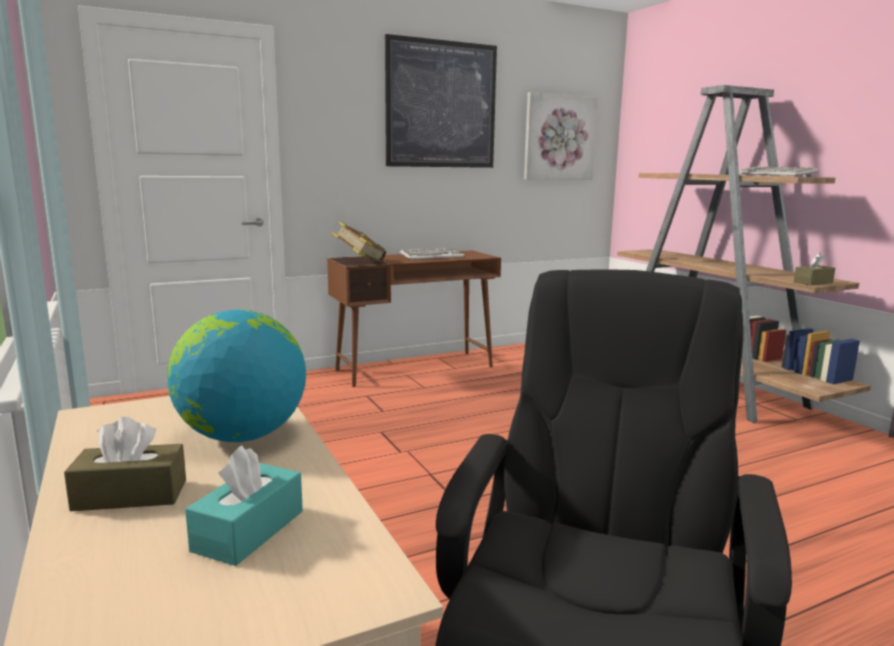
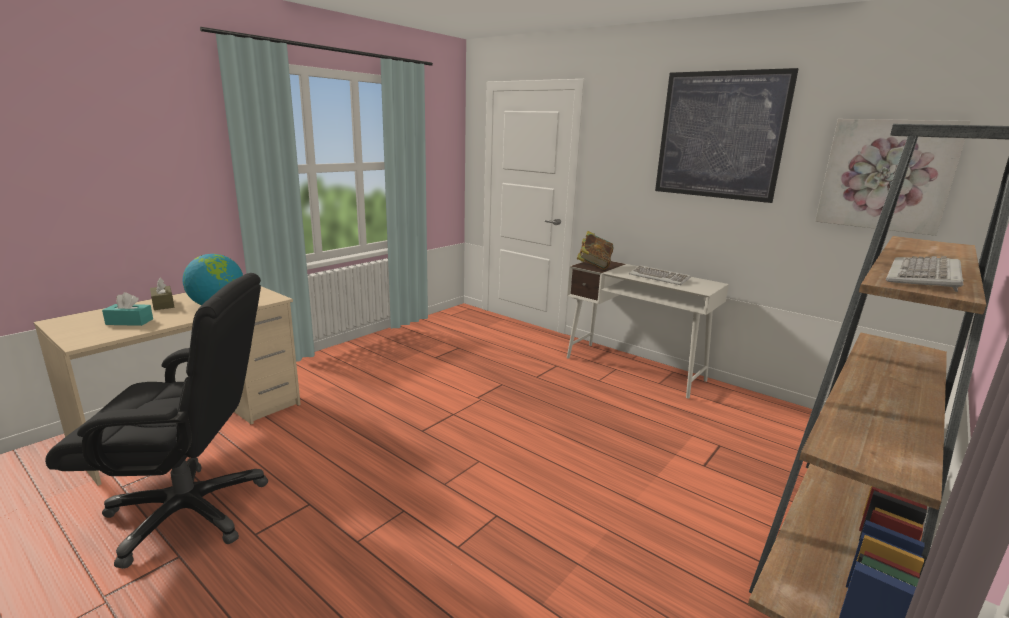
camera: 65 degrees right, 5 degrees up
(415, 368) = (634, 369): brown desk -> white desk
(813, 282) = (840, 452): brown tissue box -> none

